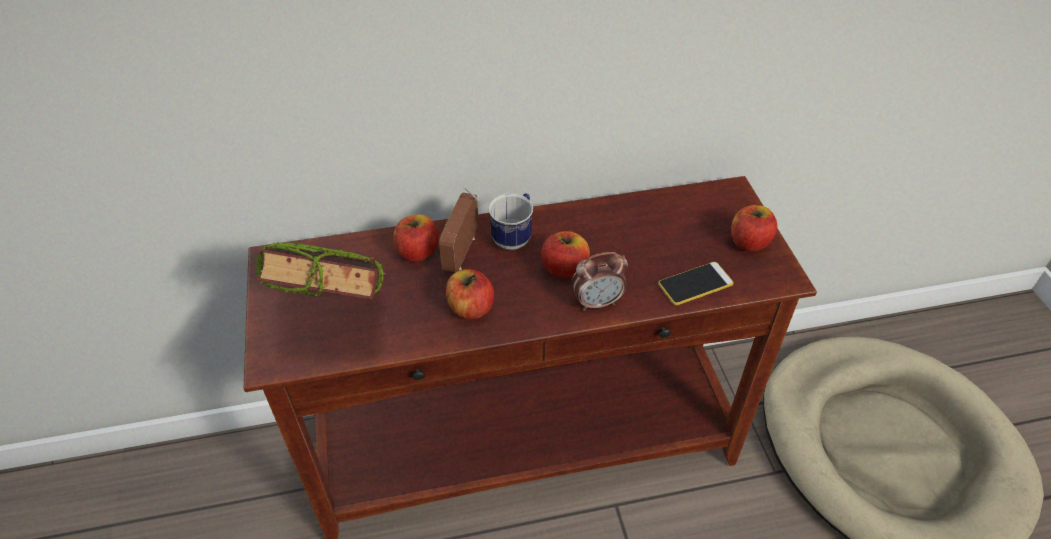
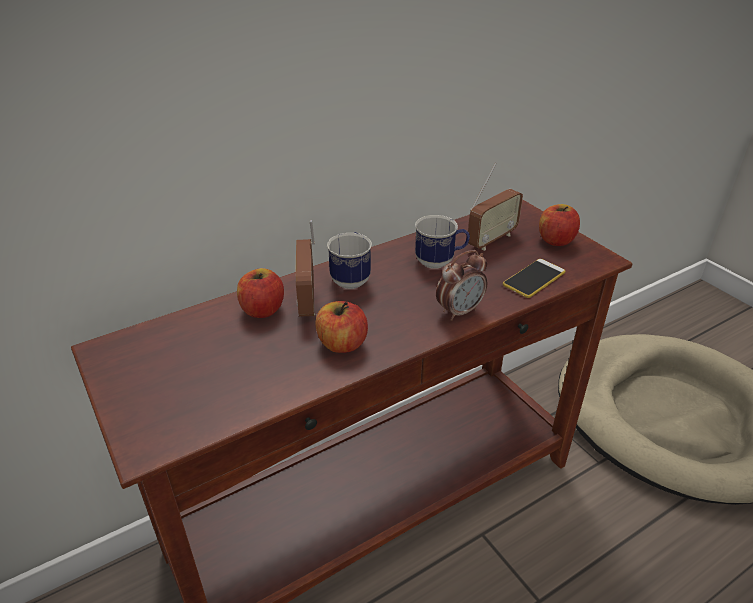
camera: 20 degrees left, 10 degrees down
(335, 316) = (201, 385): book -> none
(564, 268) = (413, 292): apple -> none
(610, 240) = (440, 262): none -> mug
(679, 225) = (491, 240): none -> radio

